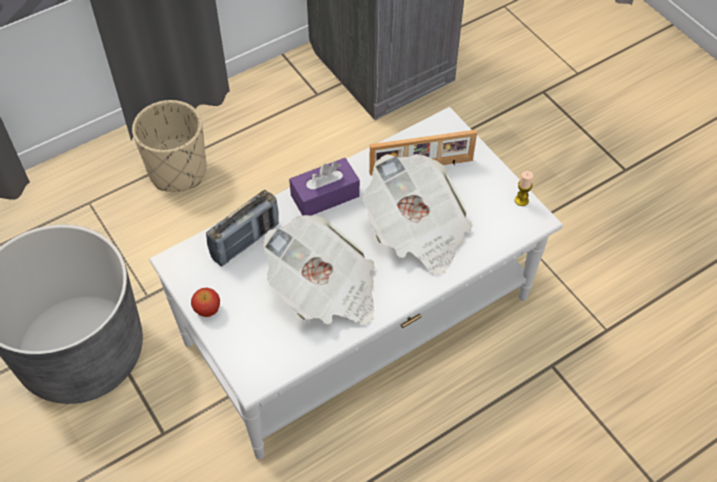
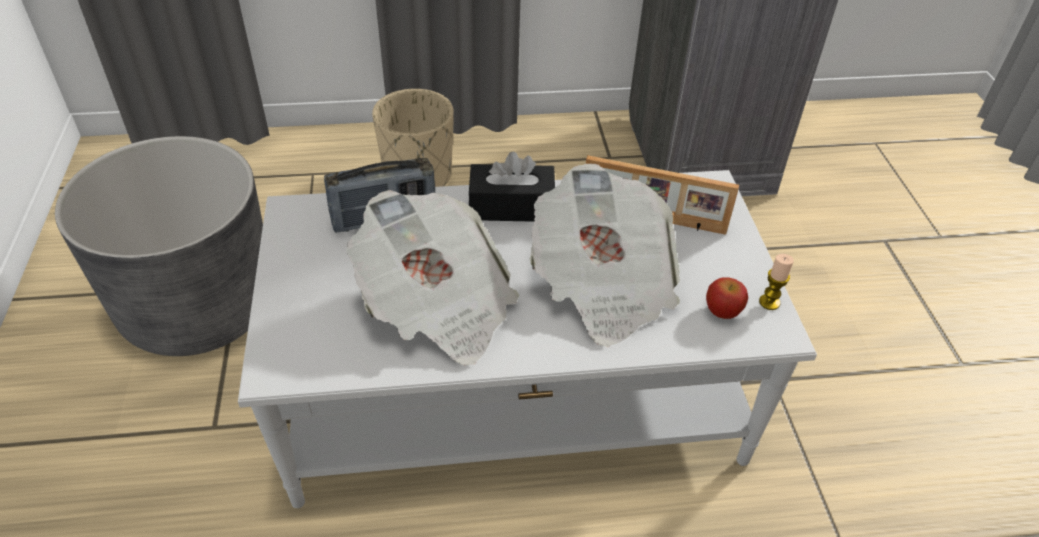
camera: 25 degrees right, 10 degrees down
(207, 310) = (284, 272): apple -> apple (722, 311)
(325, 196) = (511, 207): purple tissue box -> black tissue box

